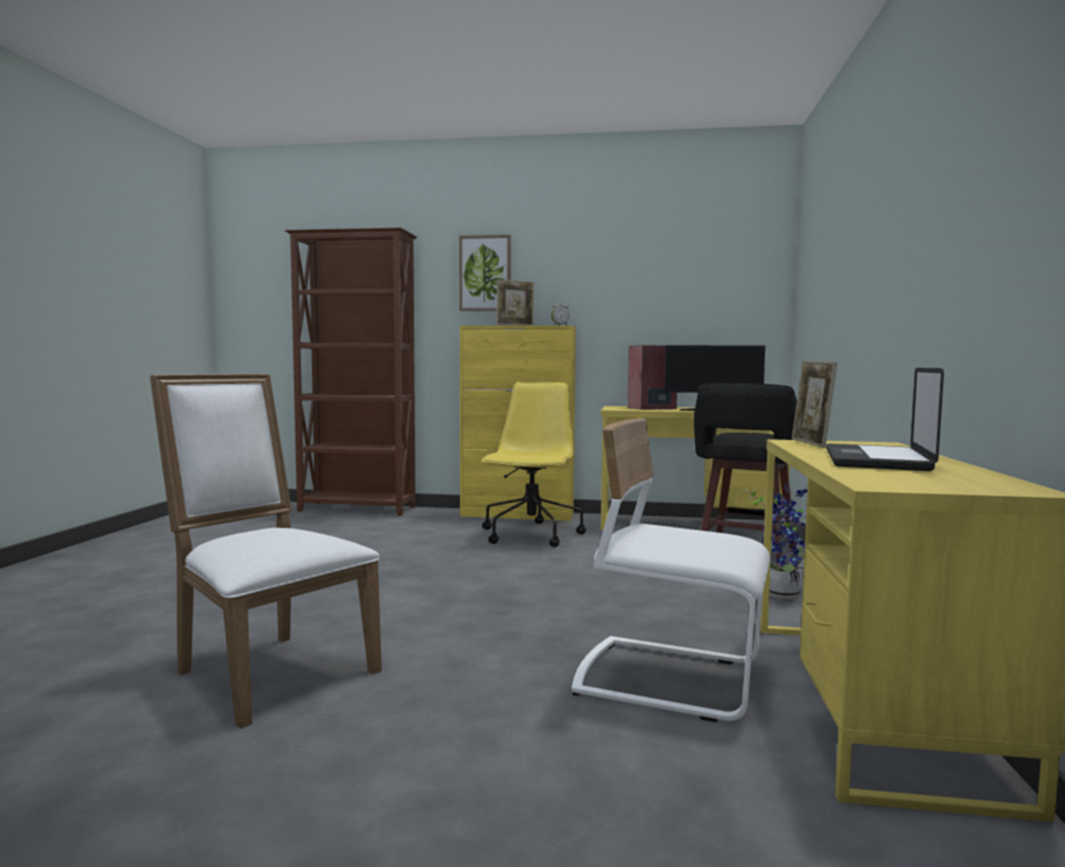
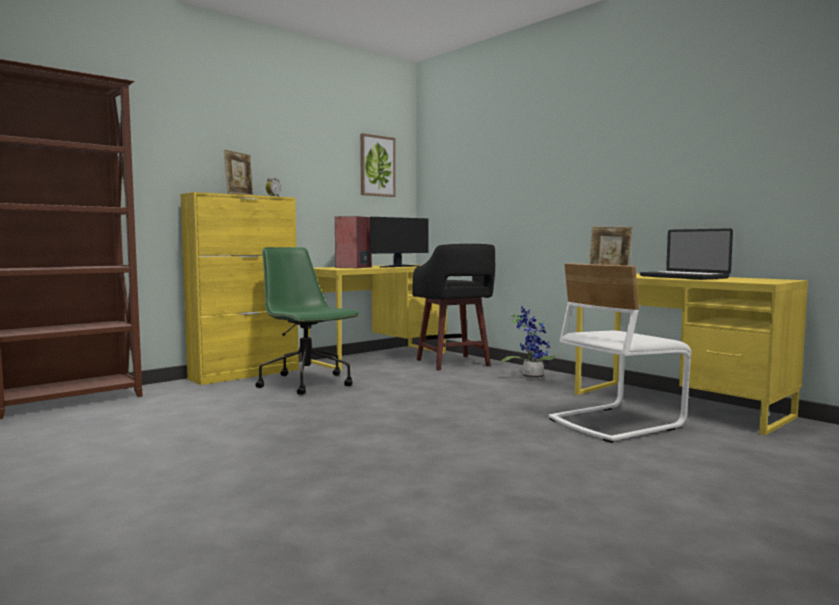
camera: 50 degrees left, 0 degrees up
(267, 671) = (459, 503): white chair -> none
(485, 273) = (193, 140): picture -> picture (377, 166)
(531, 535) = (307, 383): yellow office chair -> green office chair

